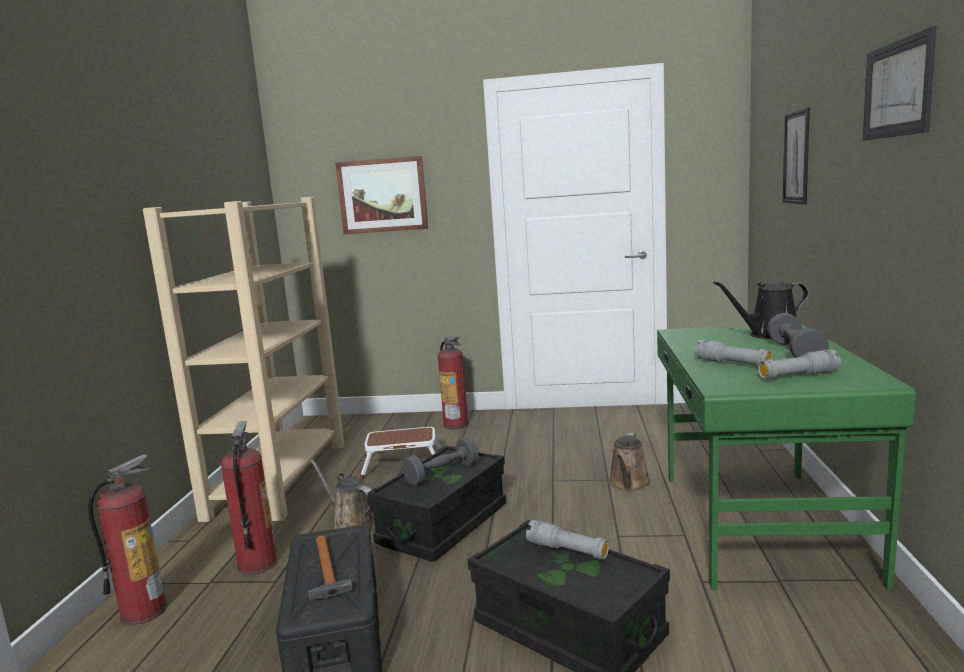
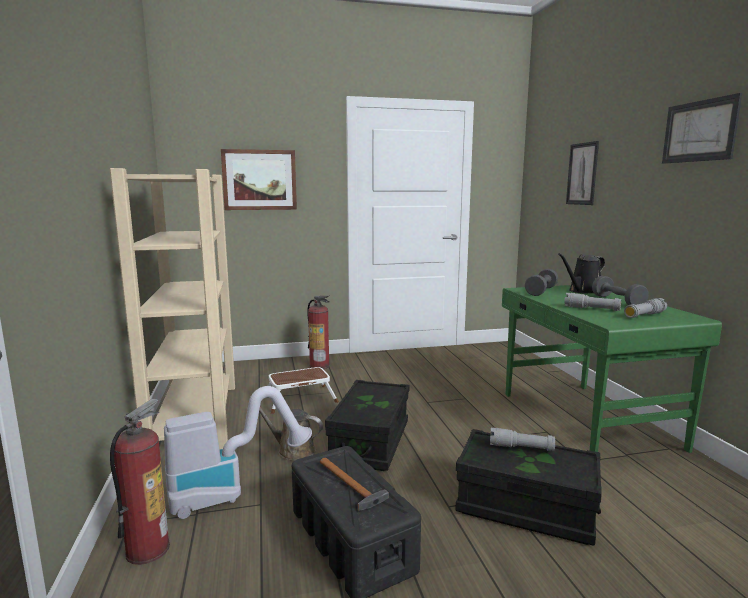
camera: 20 degrees left, 0 degrees up
(257, 564) = (231, 491): fire extinguisher -> vacuum cleaner
(442, 474) = (372, 401): grey dumbbell -> grey dumbbell (541, 291)
(628, 484) = (482, 400): brown watering can -> none

